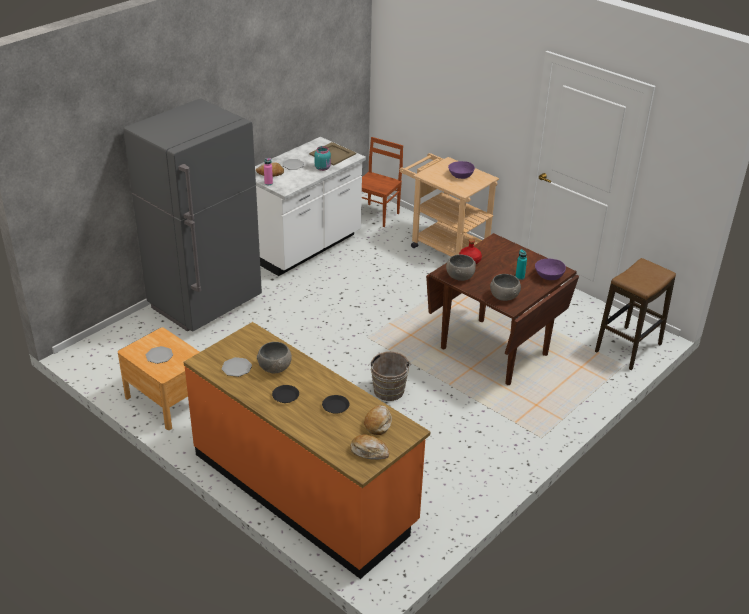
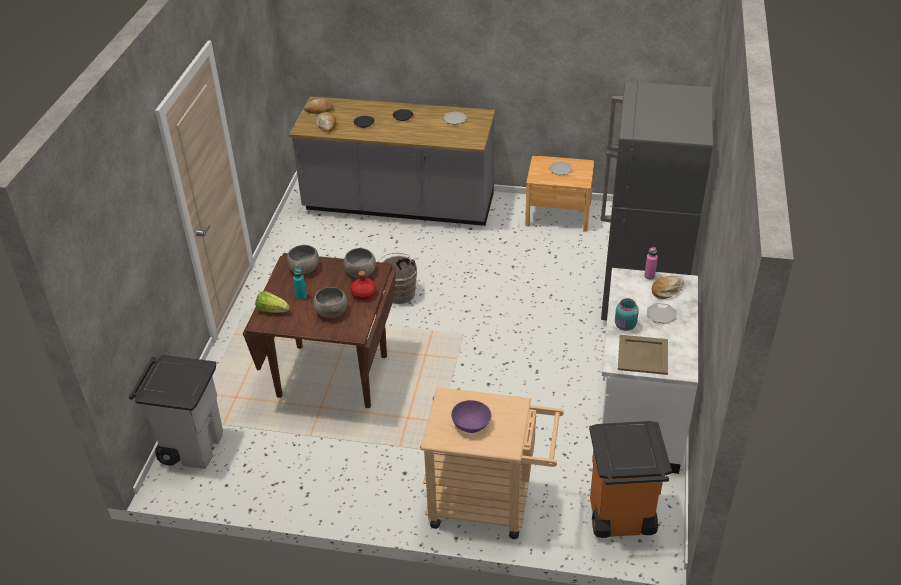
camera: 150 degrees right, 5 degrees up
(275, 367) = (430, 129): grey bowl -> grey bowl (331, 312)
(304, 489) = (399, 205): orange counter -> grey counter
(377, 215) = (619, 518): brown chair -> orange trash can
(548, 276) = (272, 310): purple bowl -> lettuce
(628, 348) = (192, 446): stool -> grey trash can

